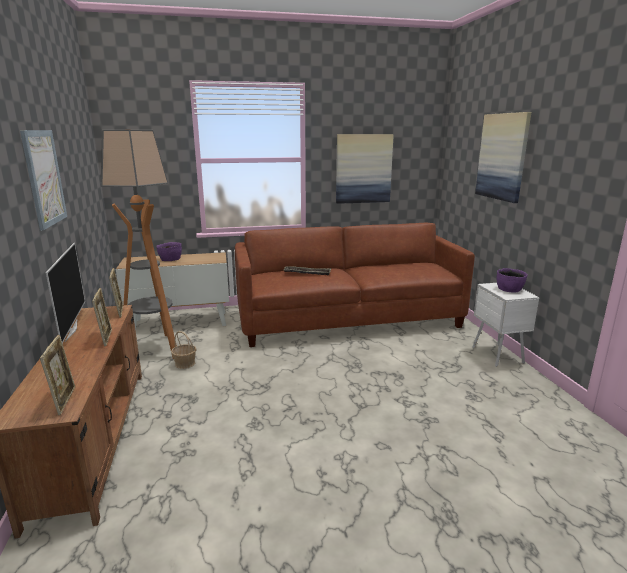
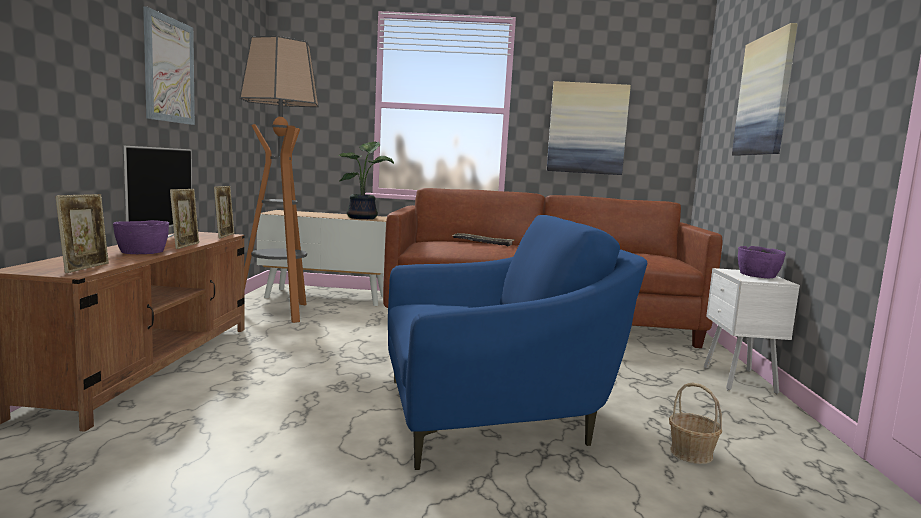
camera: 15 degrees right, 10 degrees down
(170, 259) = (324, 214): purple bowl -> purple bowl (141, 252)
(185, 364) = (301, 327): basket -> basket (691, 454)
(205, 259) = (364, 218): none -> potted plant
(374, 428) = (493, 415): none -> blue armchair

